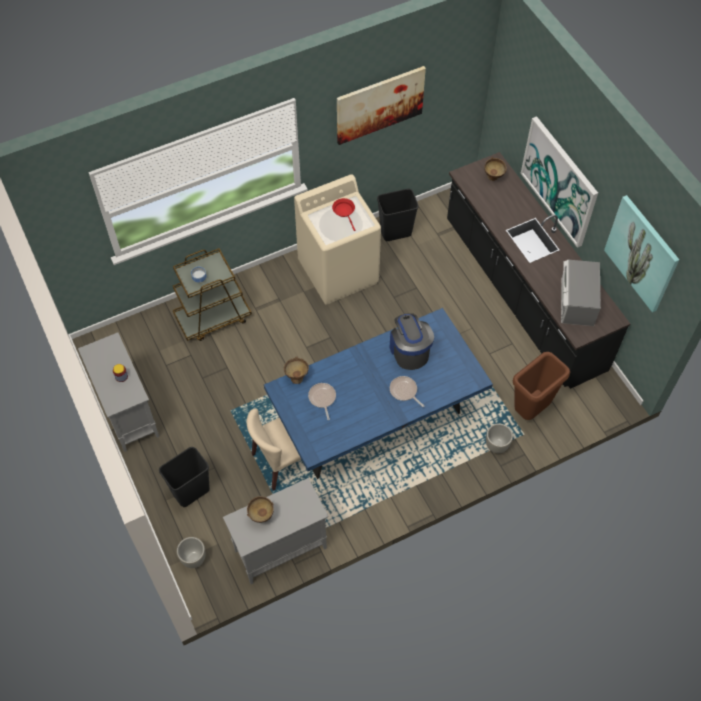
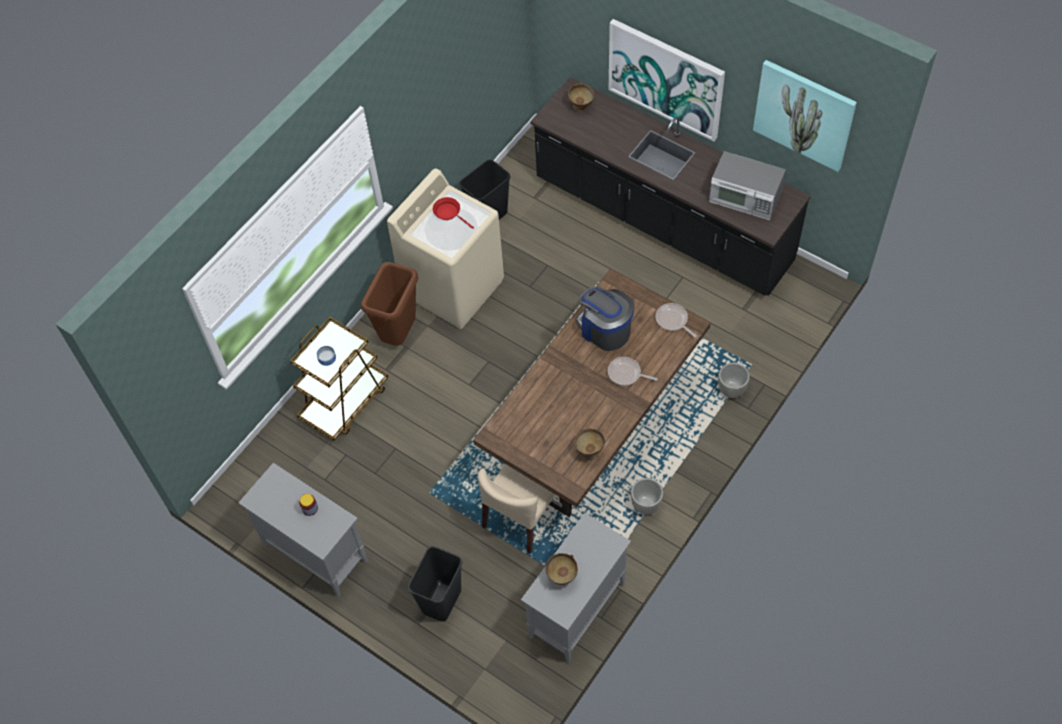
camera: 25 degrees left, 0 degrees up
(193, 558) = (490, 669): grey planter -> grey planter (645, 504)
(297, 376) = (503, 414): brown bowl -> brown bowl (589, 451)
(322, 398) = (545, 423): frying pan -> frying pan (673, 320)
(376, 423) = (594, 428): blue dining table -> brown dining table
(379, 104) = (439, 76): picture -> none
(531, 411) = (743, 337): brown trash can -> brown trash can (399, 335)
(576, 301) = (744, 198): microwave -> microwave turned 45 degrees counterclockwise

